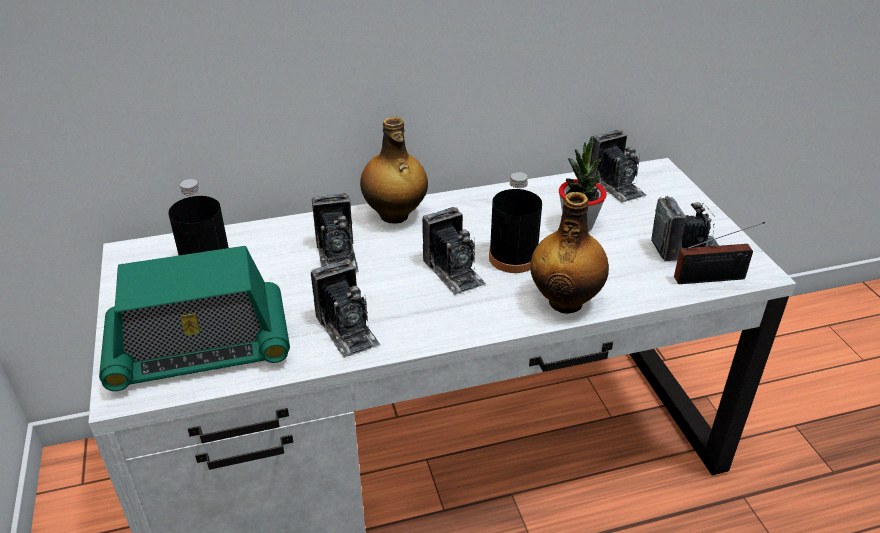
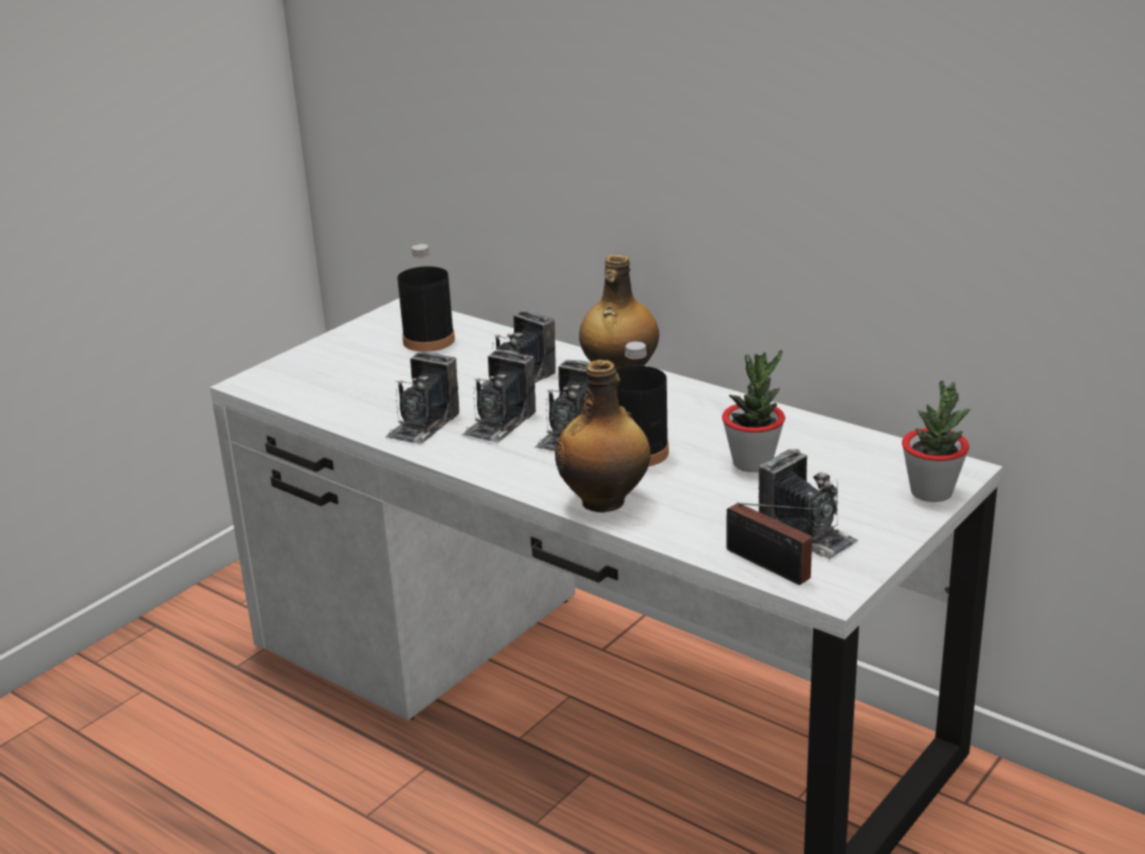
camera: 55 degrees right, 10 degrees down
(200, 349) = (327, 384): radio -> none
(616, 186) = (873, 457): camera -> camera (500, 423)
(676, 189) = (931, 492): none -> potted plant

